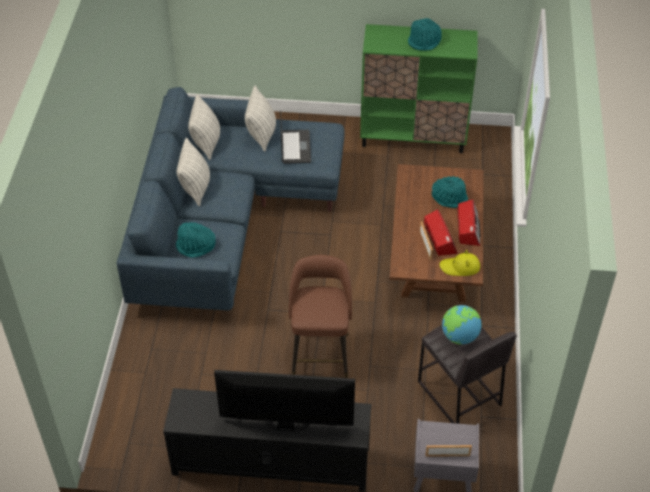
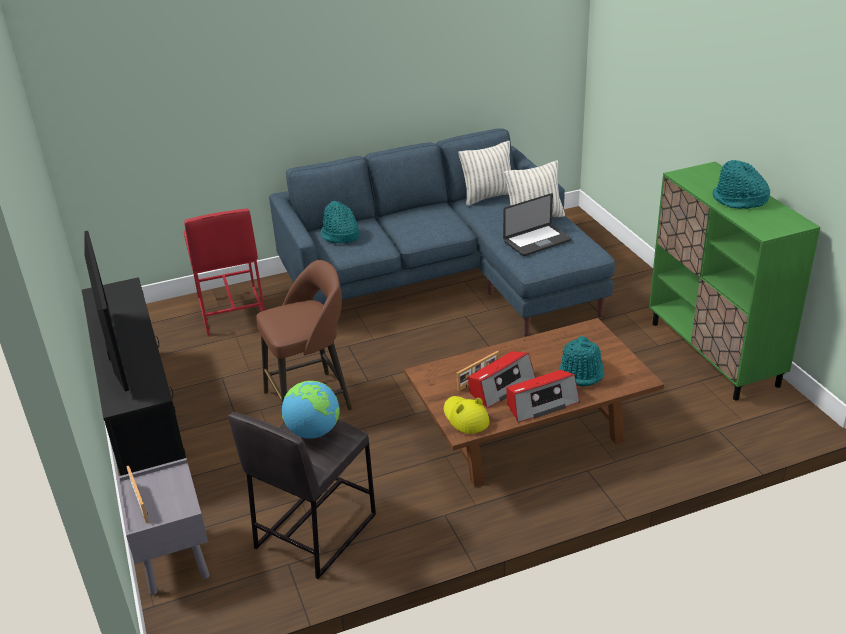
camera: 65 degrees right, 15 degrees down
(160, 367) = (231, 312): none -> red stool
(195, 188) = (420, 211): pillow -> none

